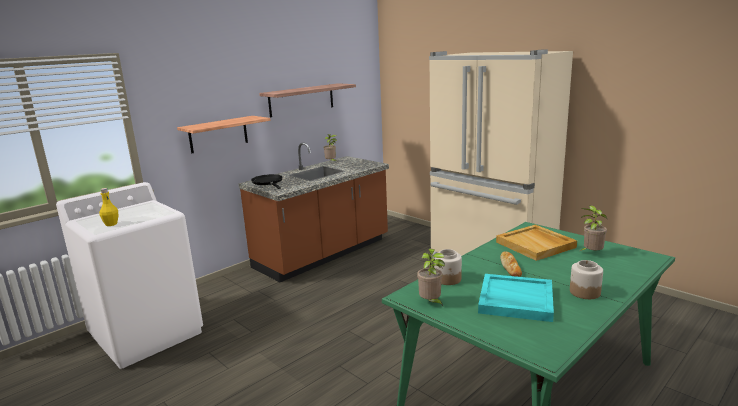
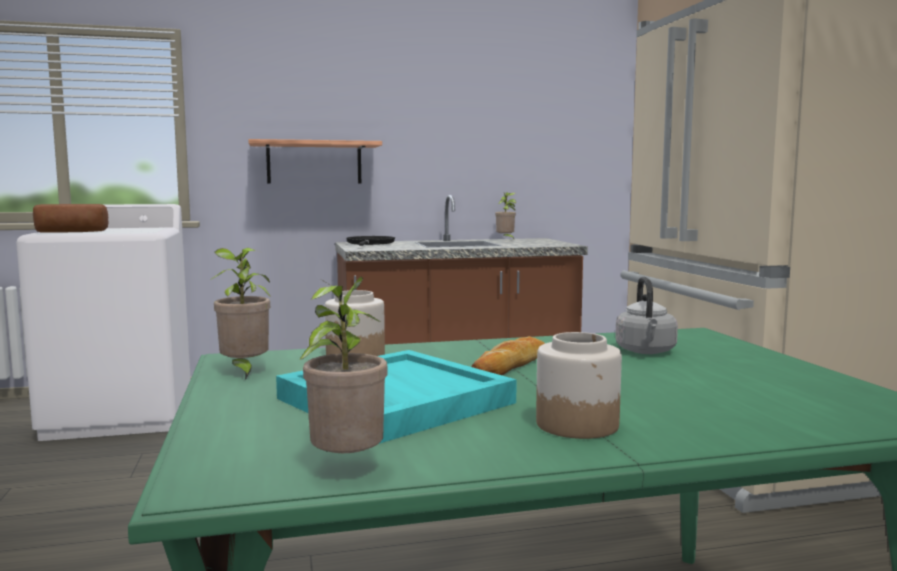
camera: 30 degrees right, 10 degrees down
(111, 224) = (70, 232): yellow bottle -> bread
(301, 100) = (467, 132): shelf -> none
(536, 245) = (646, 352): beige tray -> grey kettle
(591, 253) = (751, 381): potted plant -> potted plant (346, 467)

